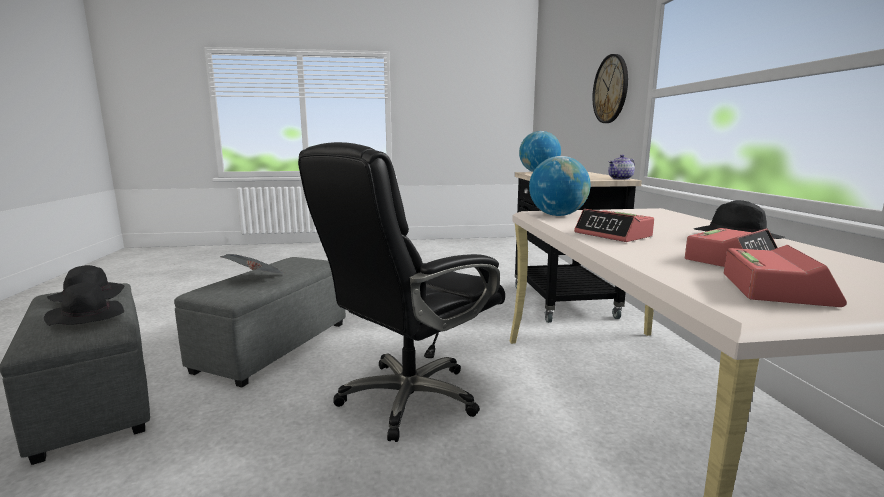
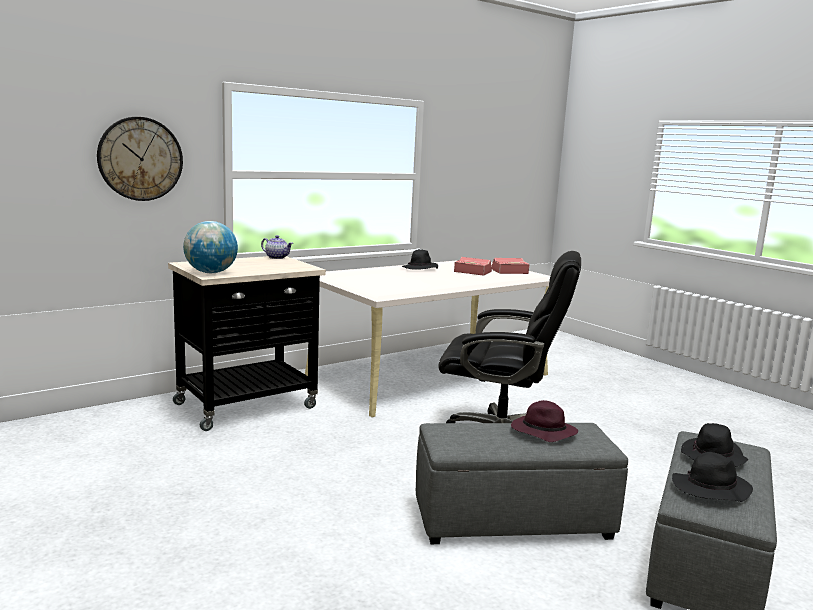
camera: 120 degrees left, 0 degrees up
(257, 280) = (542, 432): newspaper -> purple hat
(557, 215) = (388, 288): globe -> none
(613, 235) = (444, 281): alarm clock -> none

